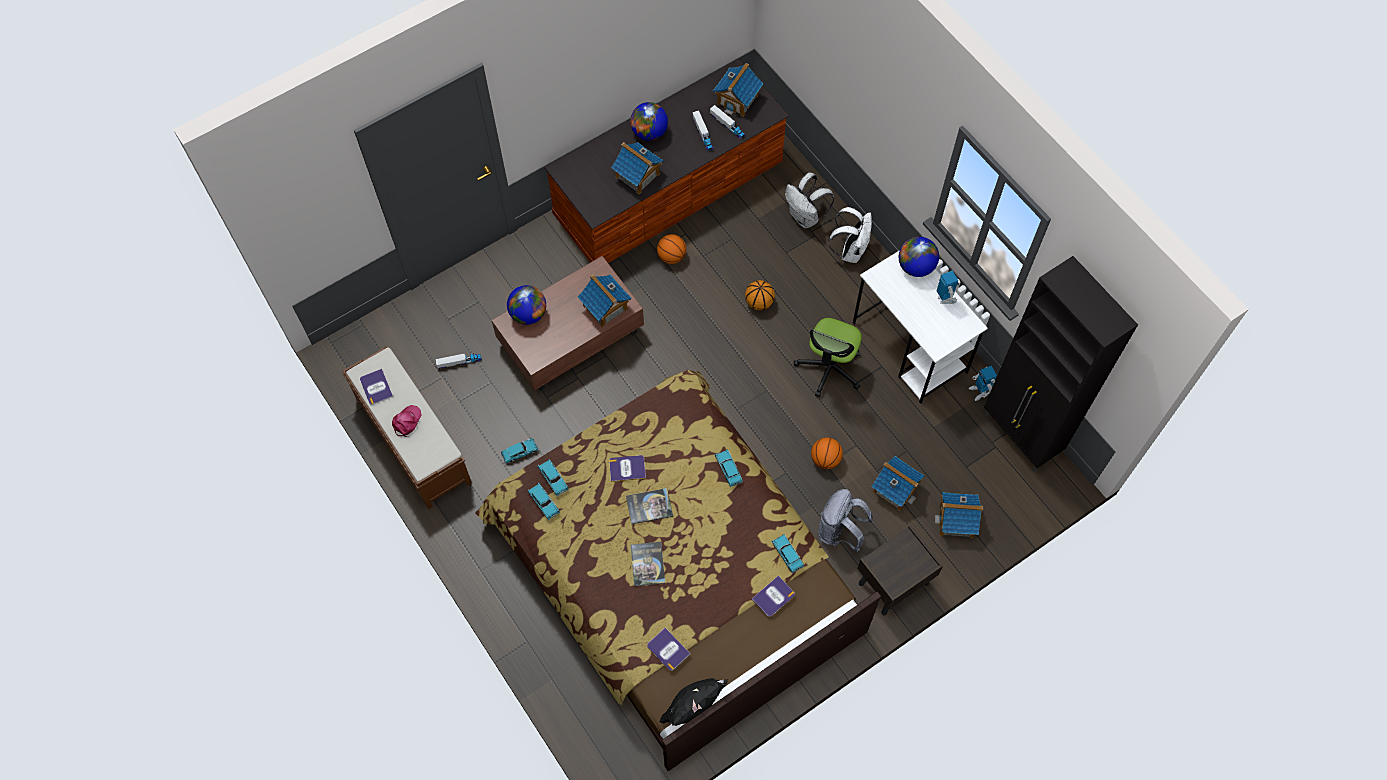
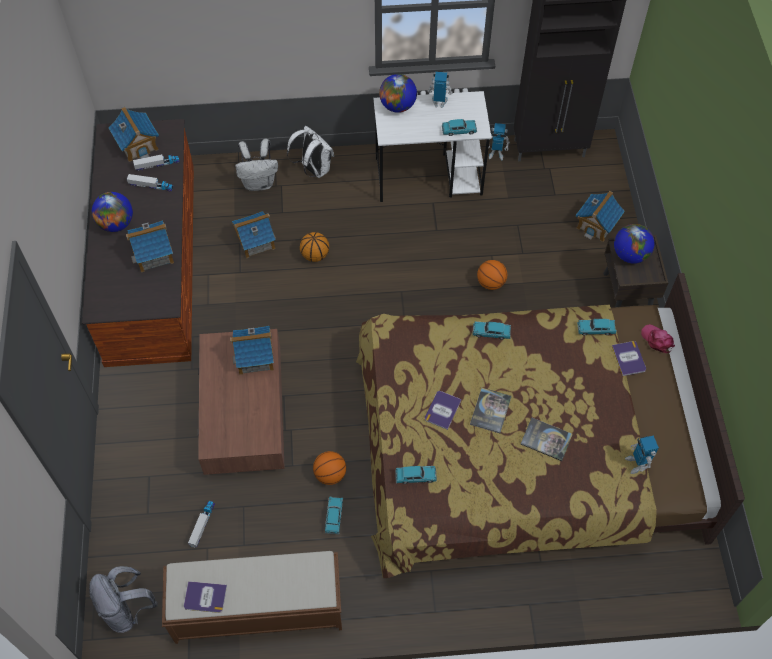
camera: 60 degrees left, 5 degrees down
(406, 422) = (264, 585): pink cap -> pink cap (657, 340)
(528, 314) = (215, 424): globe -> globe (630, 255)
(544, 503) = (435, 497): turquoise toy car -> turquoise toy car (459, 131)
(668, 649) = (637, 463): book -> toy robot
(671, 256) = (222, 296): basketball -> basketball (330, 474)
(693, 709) = (700, 472): black pillow -> none
(829, 368) = (411, 238): office chair -> none
(840, 532) = (561, 306): grey backpack -> grey backpack (127, 609)
(895, 489) = (546, 249): toy house -> toy house (255, 241)

